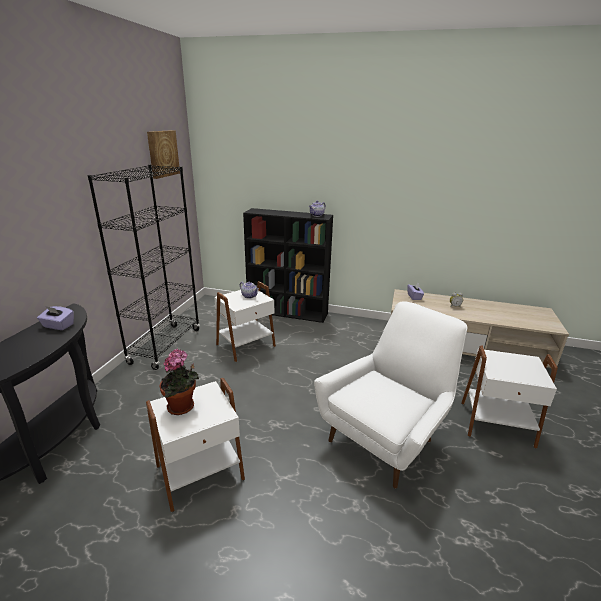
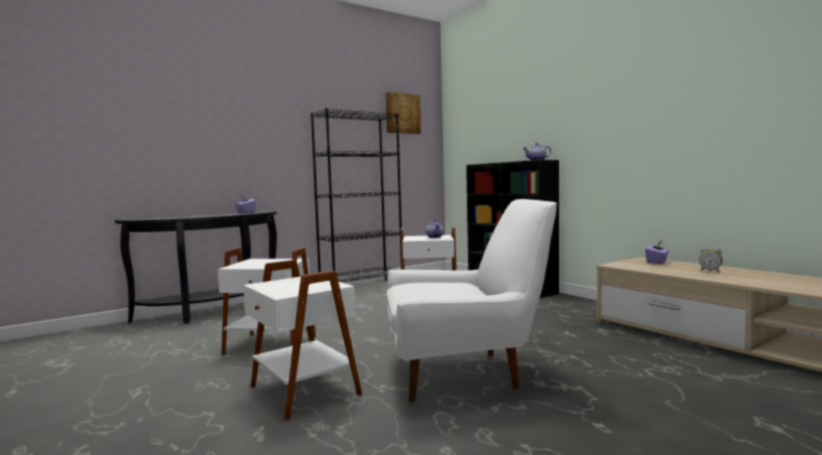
camera: 40 degrees right, 20 degrees down
(183, 407) = (261, 262): potted plant -> none
(497, 425) = (655, 409): white side table -> white side table (302, 391)

